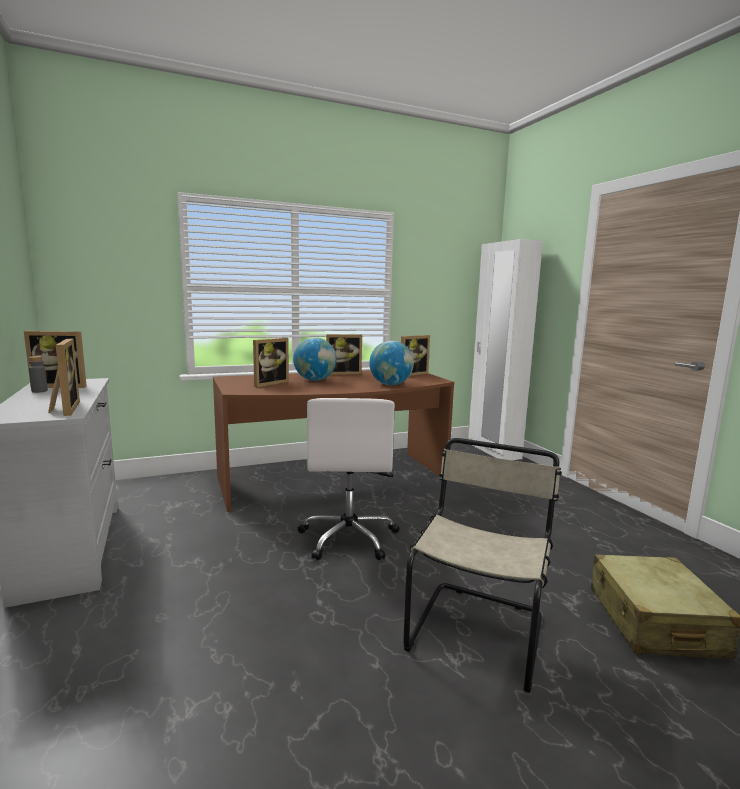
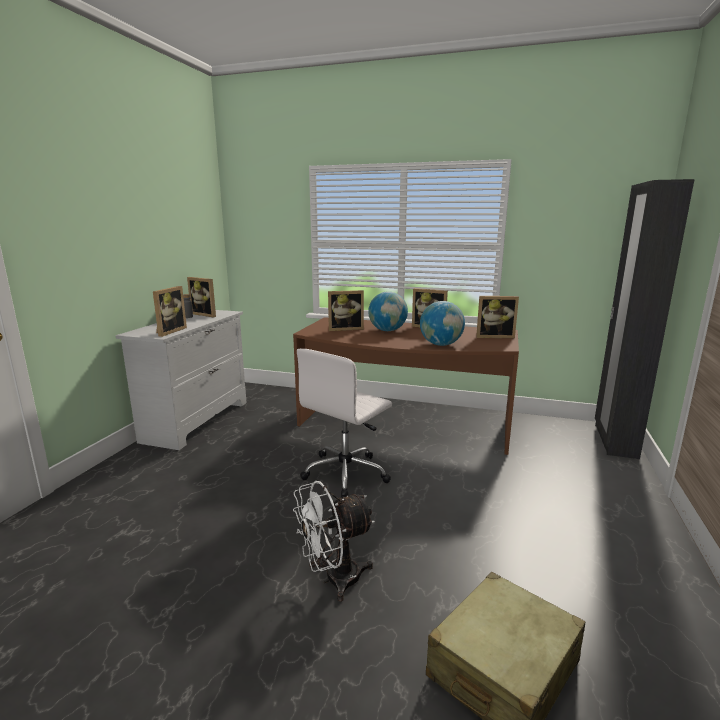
camera: 40 degrees right, 5 degrees up
(478, 629) = (333, 580): beige chair -> white fan
(493, 451) = (614, 441): white wardrobe -> black wardrobe

